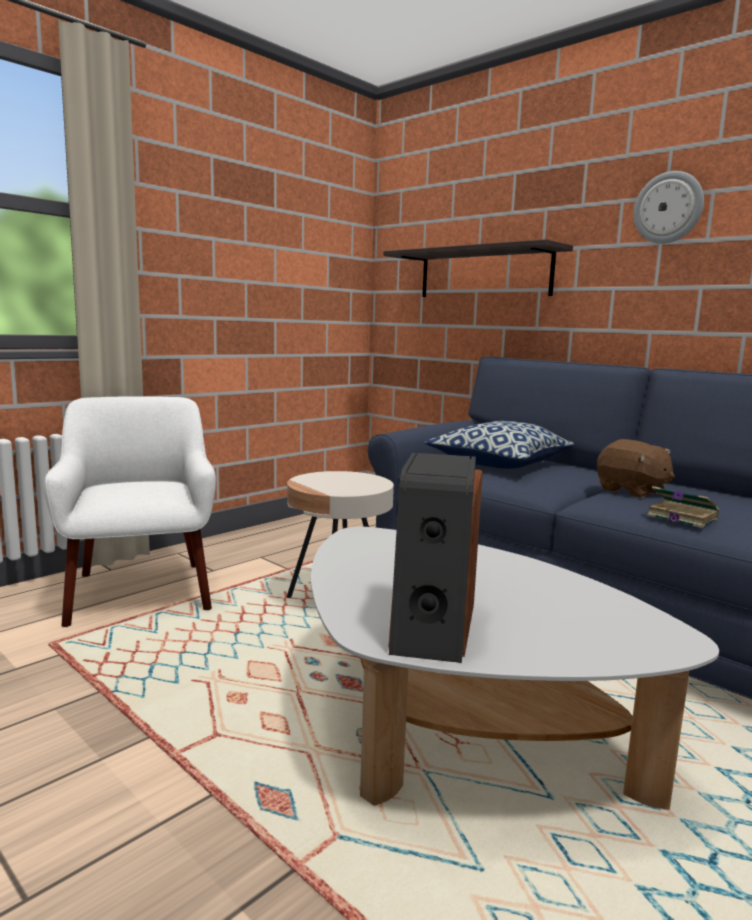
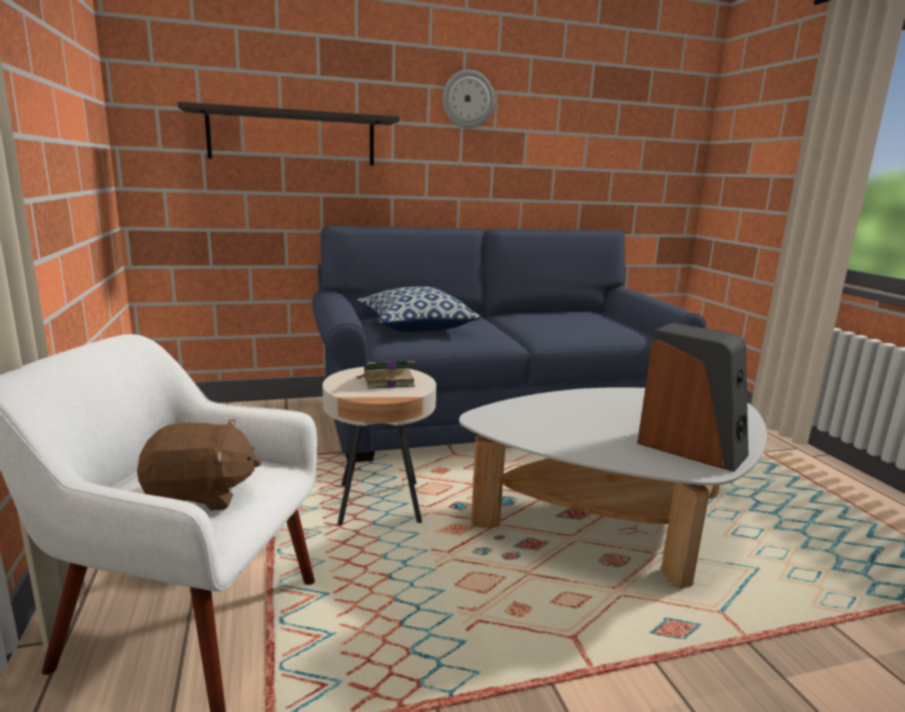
camera: 60 degrees left, 5 degrees up
(631, 491) = (530, 324): brown plush toy -> brown plush toy (200, 496)
(680, 517) = (596, 333): book -> book (387, 381)

